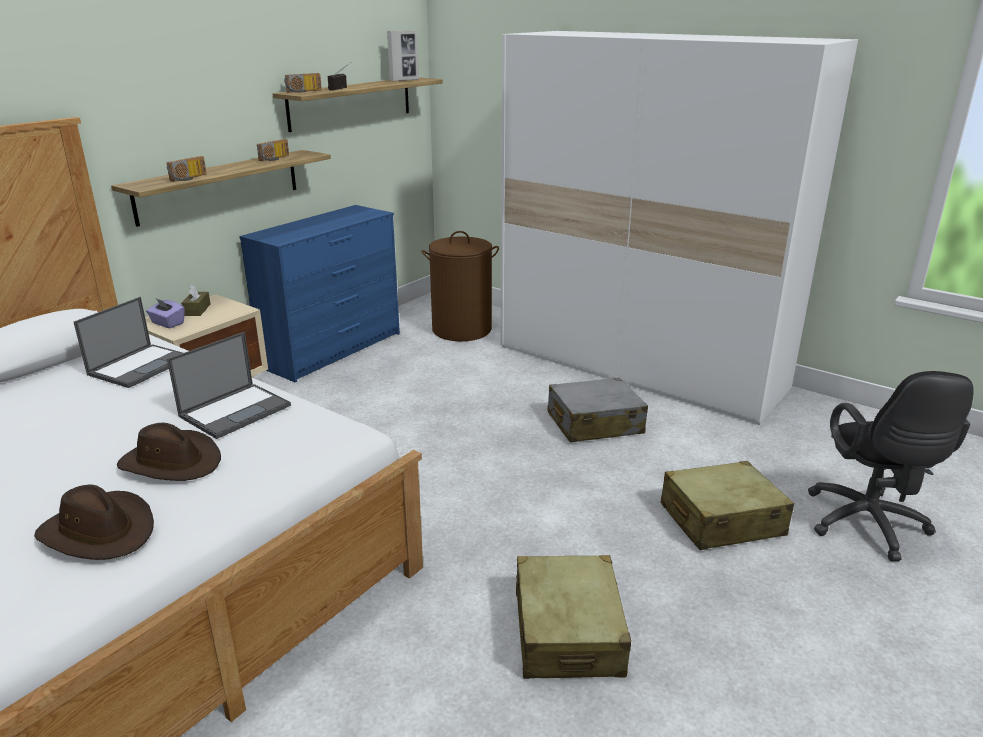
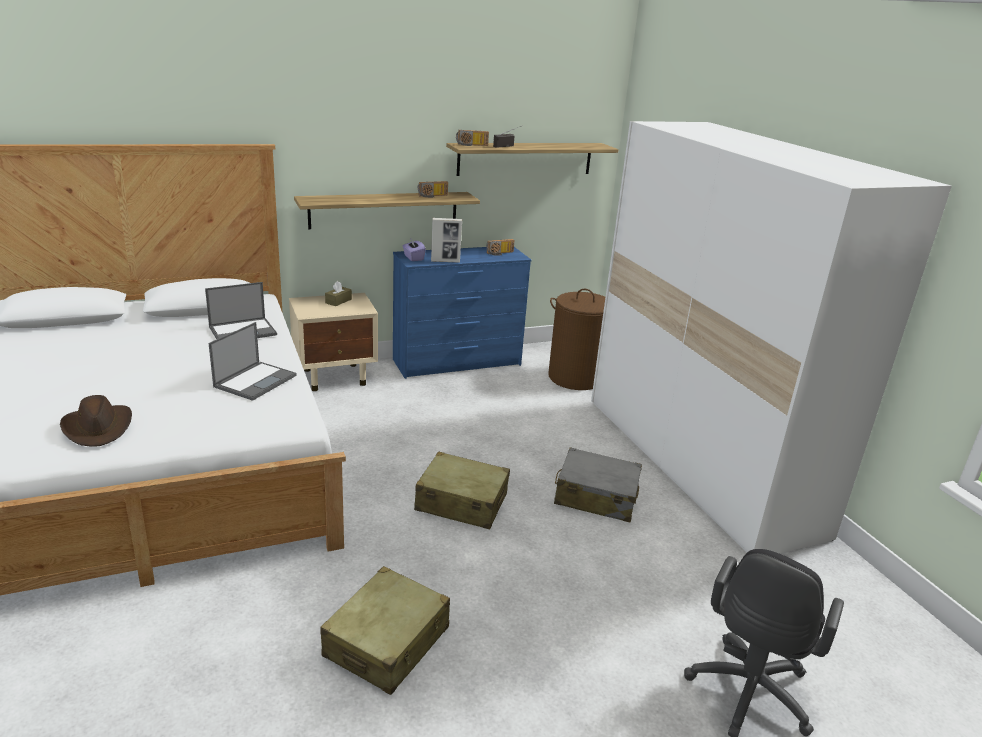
camera: 30 degrees right, 0 degrees up
(167, 323) = (309, 306): purple tissue box -> purple tissue box (413, 258)
(172, 462) = (182, 401): brown hat -> none
(189, 178) = (348, 201): radio -> radio (500, 253)
(236, 410) = (256, 380): laptop -> laptop turned 45 degrees counterclockwise
(404, 80) = (580, 145): picture frame -> picture frame (445, 261)
(721, 520) = (609, 623): beige suitcase -> beige suitcase (461, 503)

